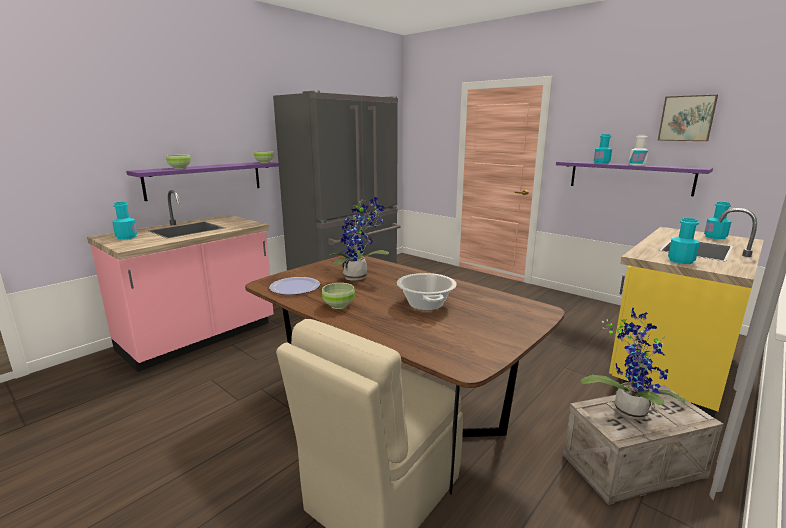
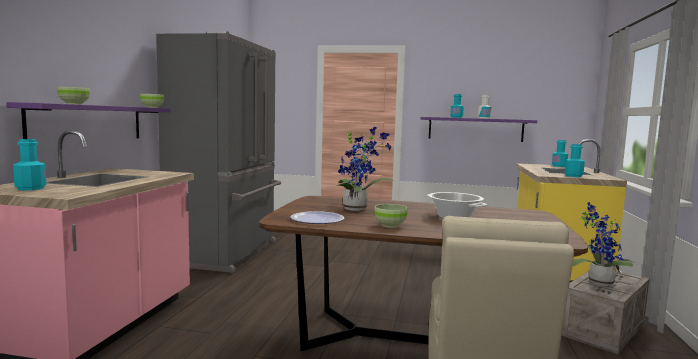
camera: 30 degrees left, 10 degrees down
(687, 118) = (512, 84): picture -> none

